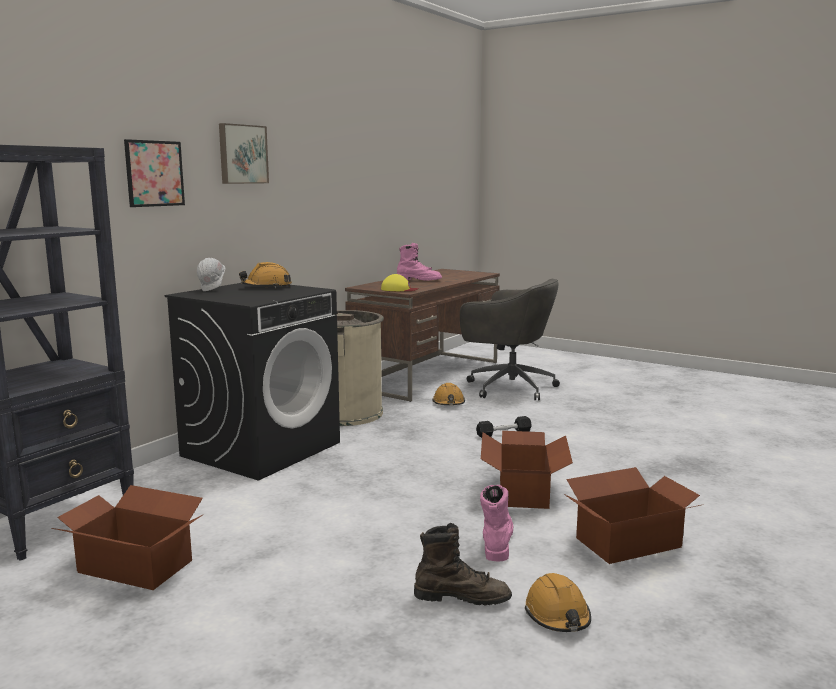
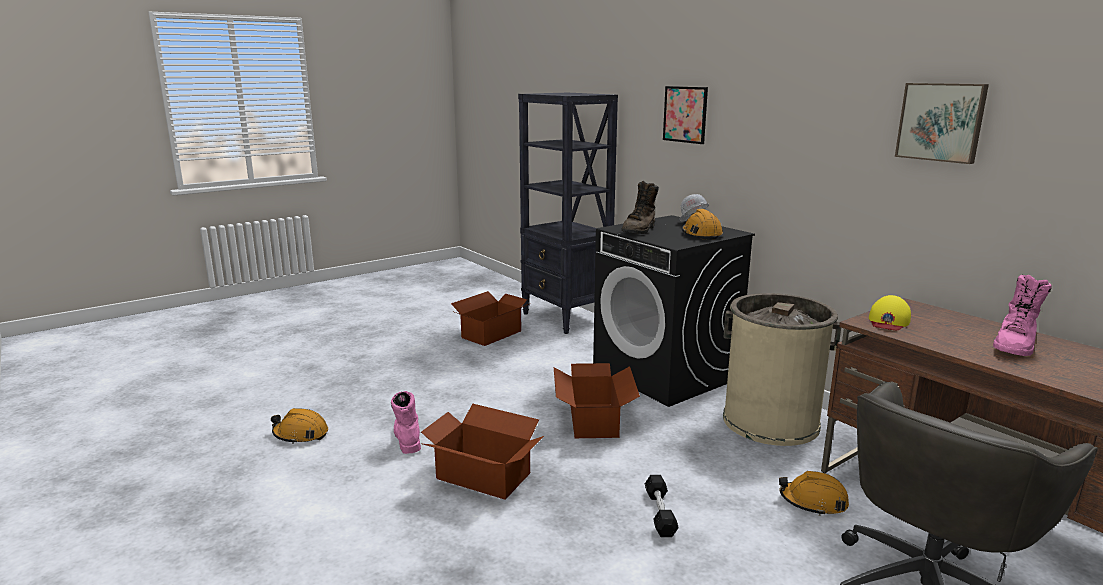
camera: 110 degrees right, 5 degrees up
(242, 154) = (771, 99): picture -> picture (941, 122)
(462, 597) = (358, 409): brown boot -> brown boot (639, 230)
(496, 542) = (407, 437): pink boot -> pink boot turned 135 degrees counterclockwise
(627, 542) = (341, 497): cardboard box -> cardboard box (594, 420)

